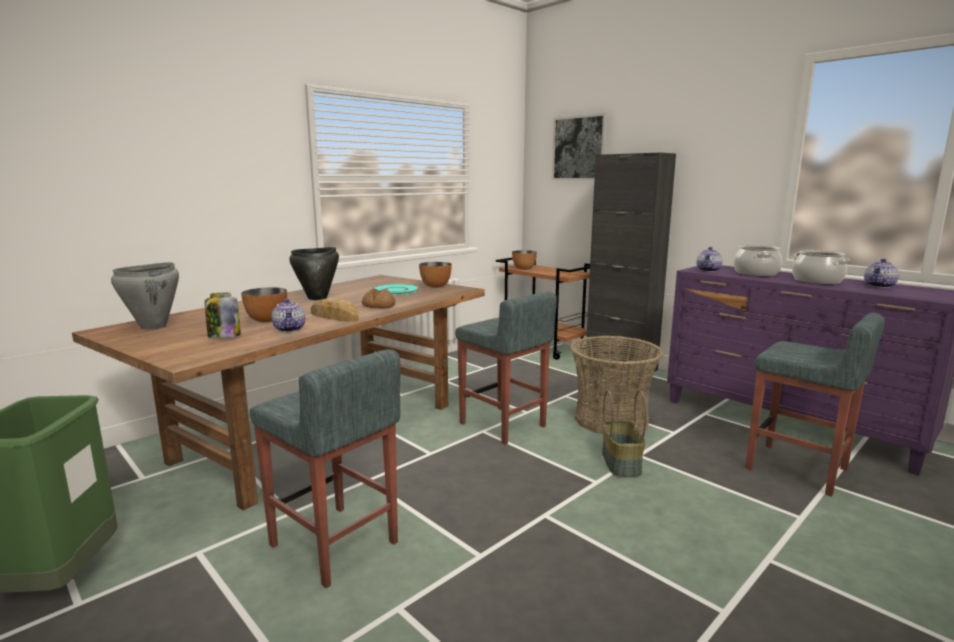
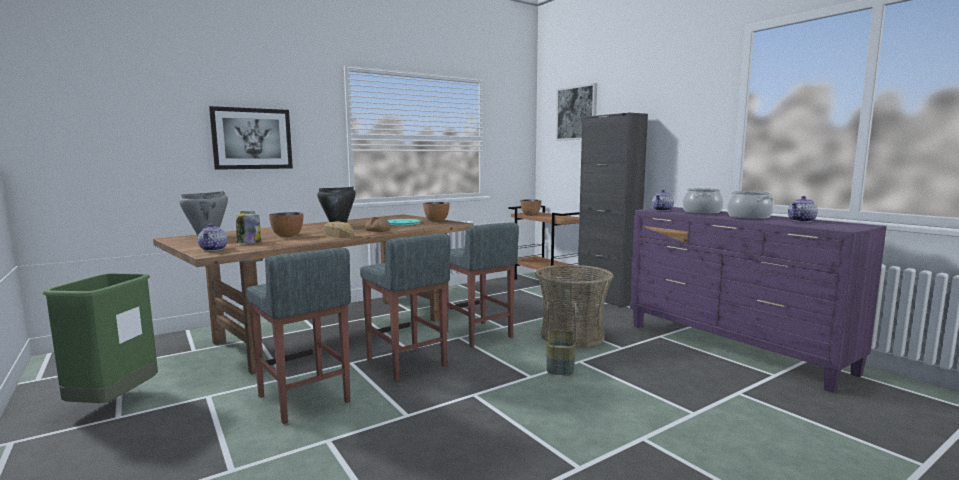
camera: 10 degrees right, 5 degrees down
(191, 184) = (252, 138): none -> picture
(290, 329) = (298, 241): teapot -> teapot (214, 249)
(798, 469) = (717, 380): grey stool -> grey stool (406, 363)

